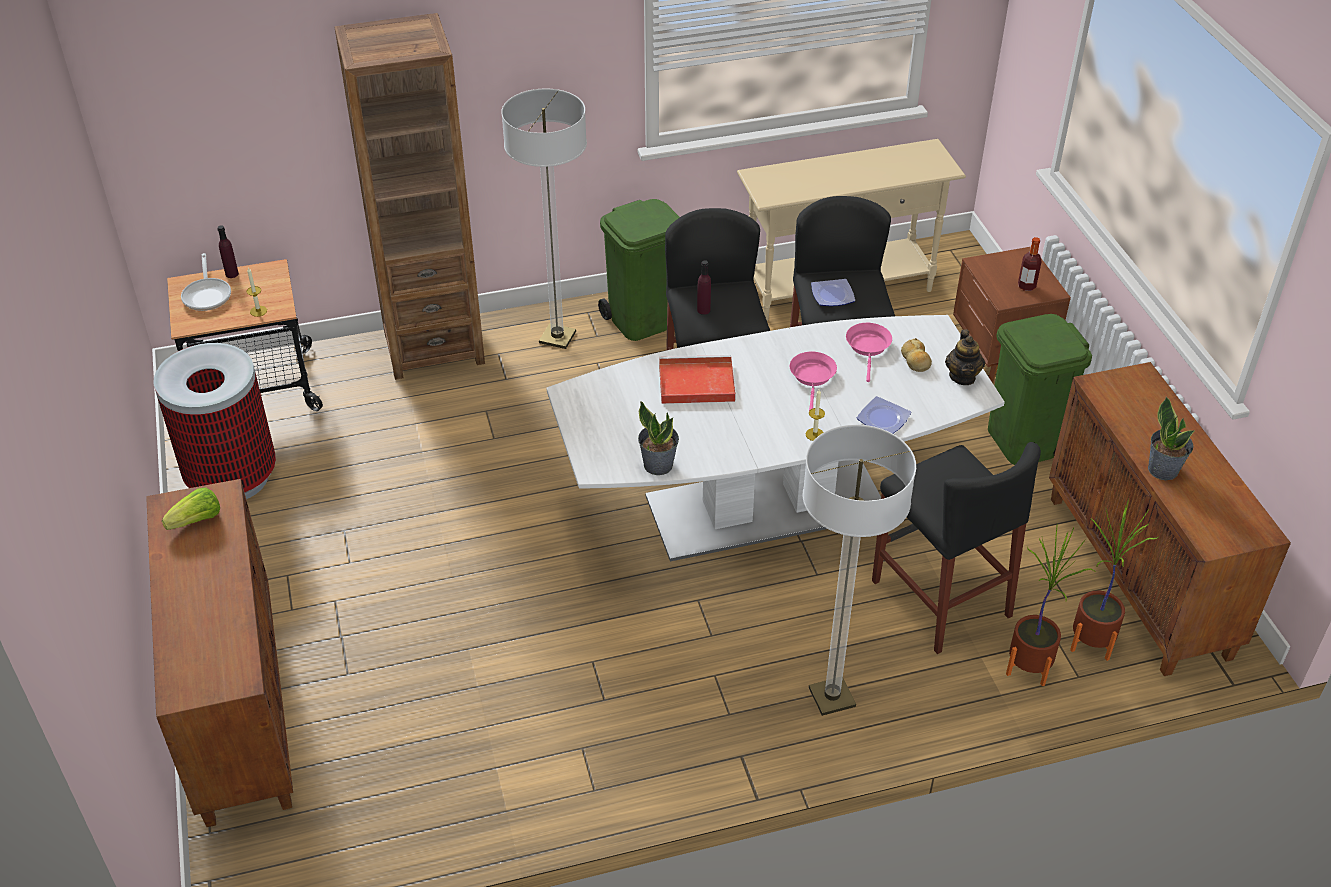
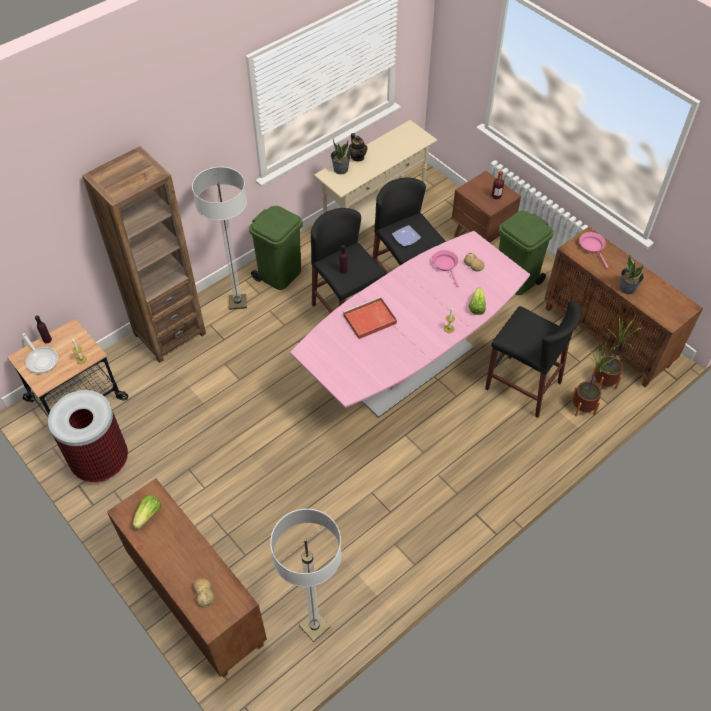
camera: 25 degrees left, 10 degrees up
(199, 649) = (204, 593): none -> bread
(658, 464) = (379, 377): potted plant -> potted plant (340, 169)
(767, 506) = (410, 365): white dining table -> pink dining table
(812, 377) = (428, 294): pink frying pan -> pink frying pan (592, 247)
(832, 697) = (501, 462): floor lamp -> floor lamp (314, 626)
(882, 419) = (477, 307): plate -> lettuce
(962, 376) = (502, 266): teapot -> teapot (357, 157)

